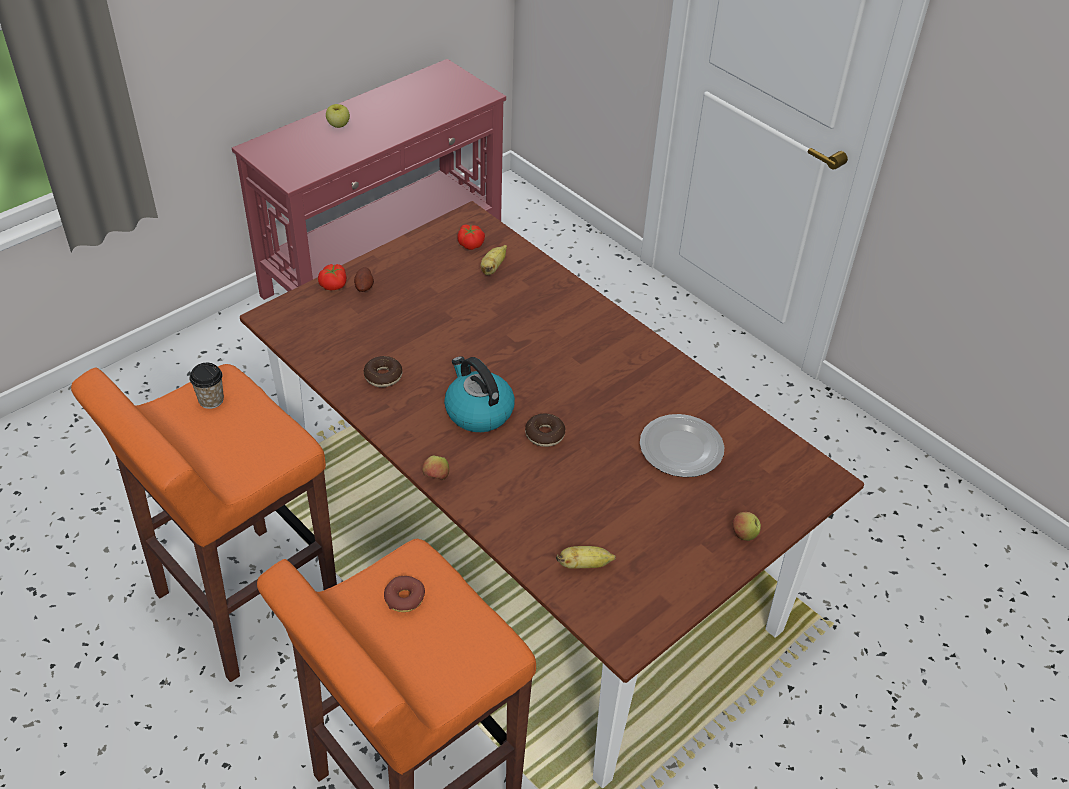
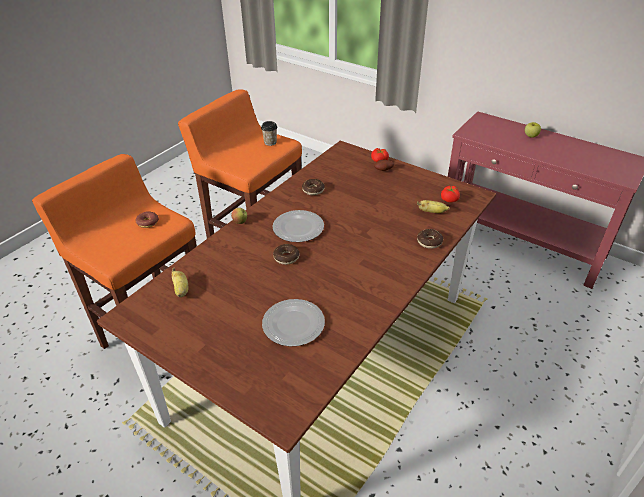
camera: 80 degrees right, 5 degrees down
(478, 411) = (297, 228): kettle -> plate
(557, 288) = (429, 242): none -> donut
(744, 535) = (216, 368): apple -> none

